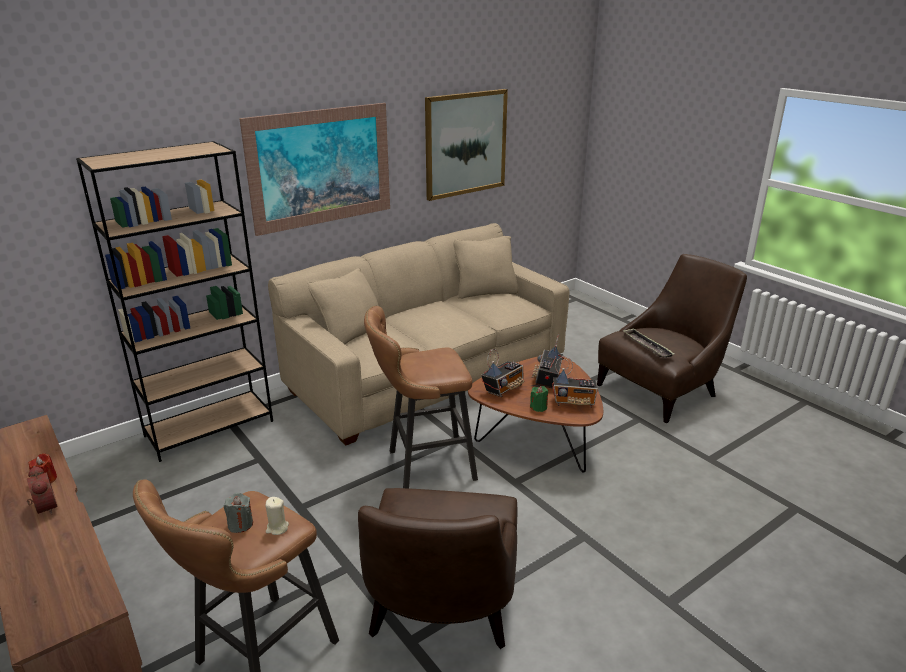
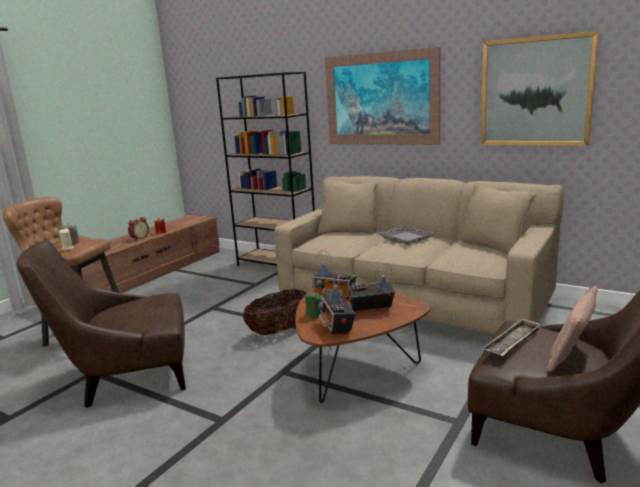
camera: 70 degrees right, 10 degrees down
(420, 467) = (279, 330): brown stool -> basket
(427, 314) = (406, 238): none -> grey tray
(670, 336) = (570, 354): none -> beige pillow

